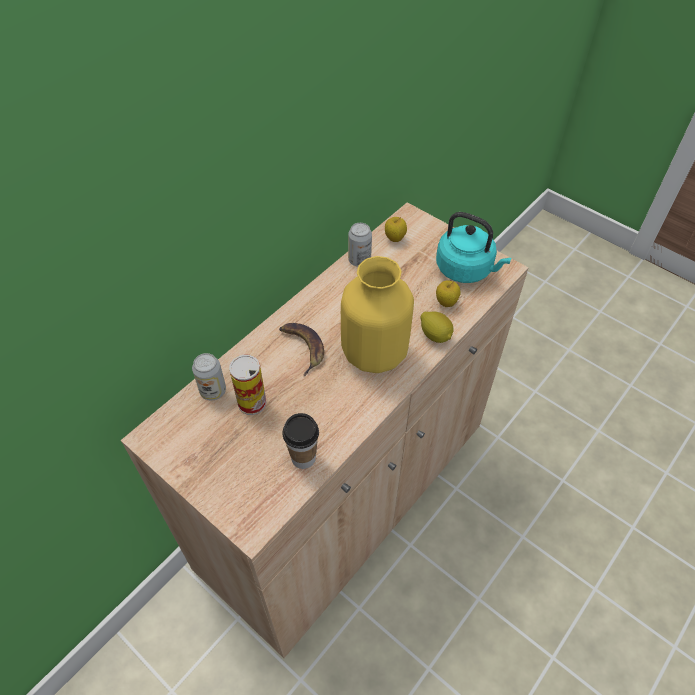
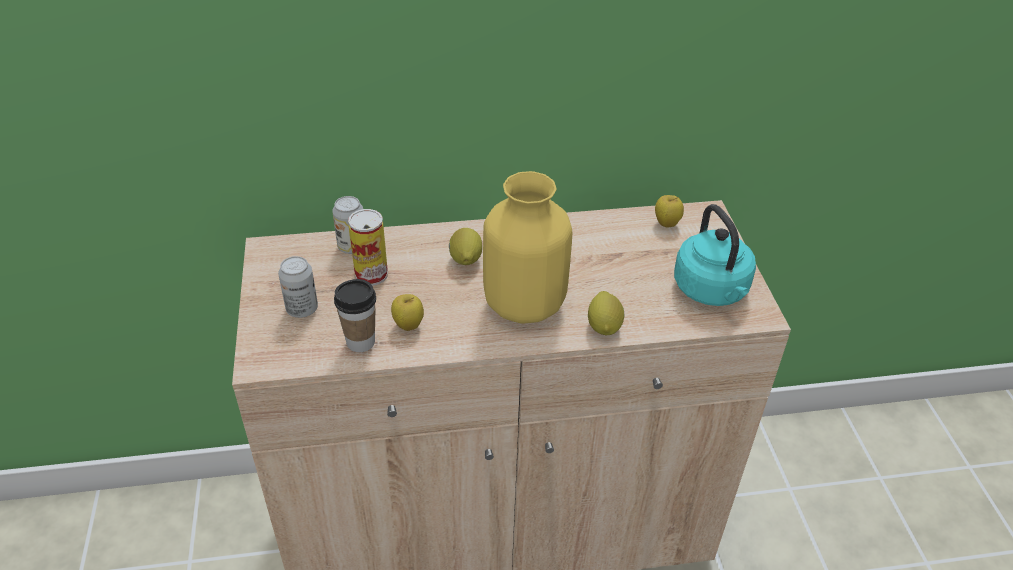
camera: 40 degrees right, 10 degrees down
(302, 347) = (465, 260): banana -> lemon
(359, 260) = (606, 222): can -> can (302, 309)
(446, 303) = (651, 306): apple -> apple (408, 325)

